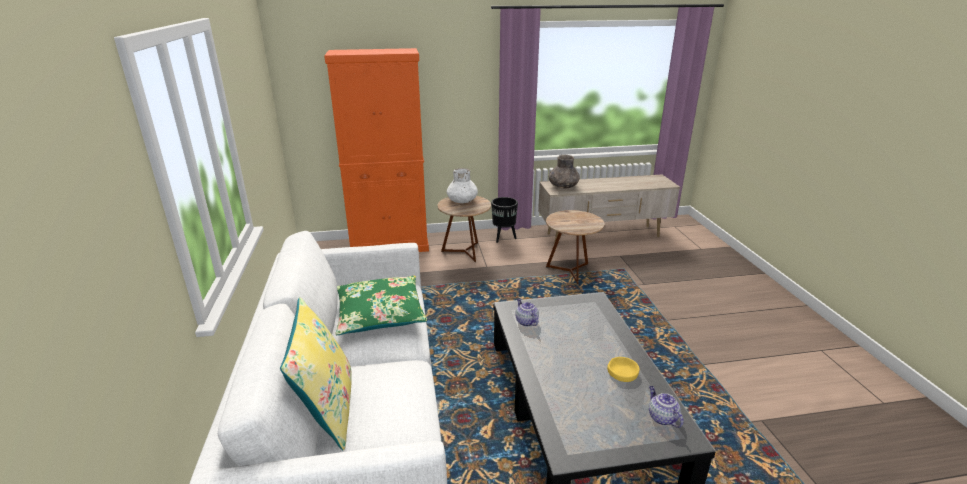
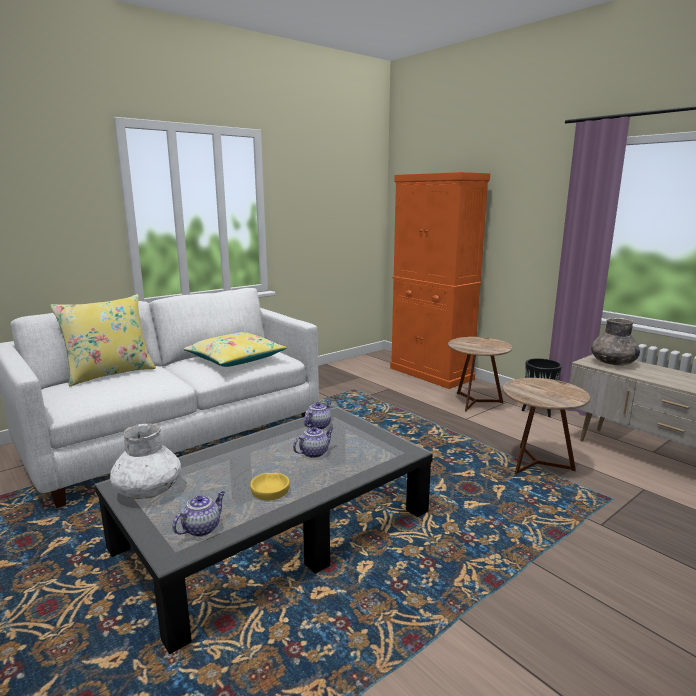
camera: 60 degrees right, 10 degrees down
(380, 314) = (235, 359): green pillow -> yellow pillow
(462, 200) = (485, 342): white vase -> white vase (148, 491)
(573, 337) = (314, 453): none -> teapot

